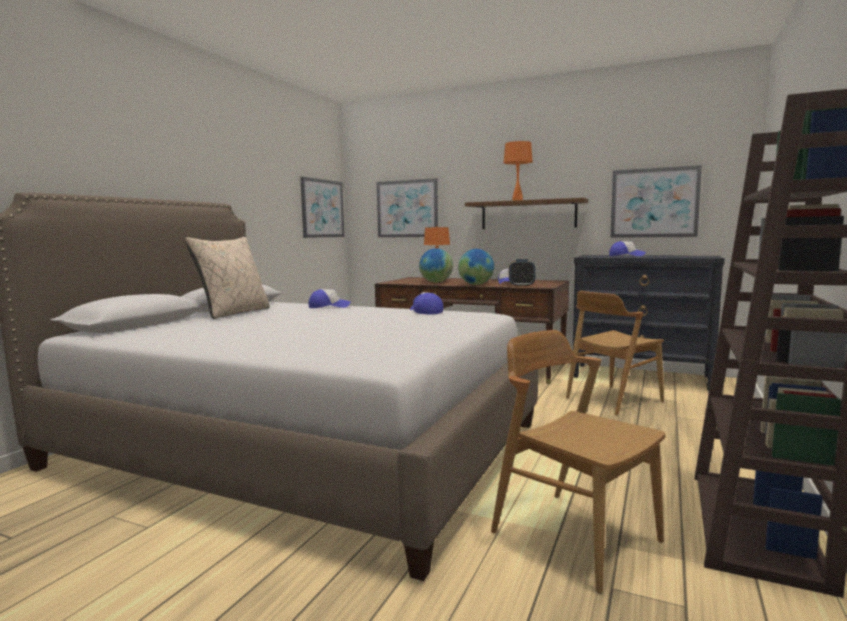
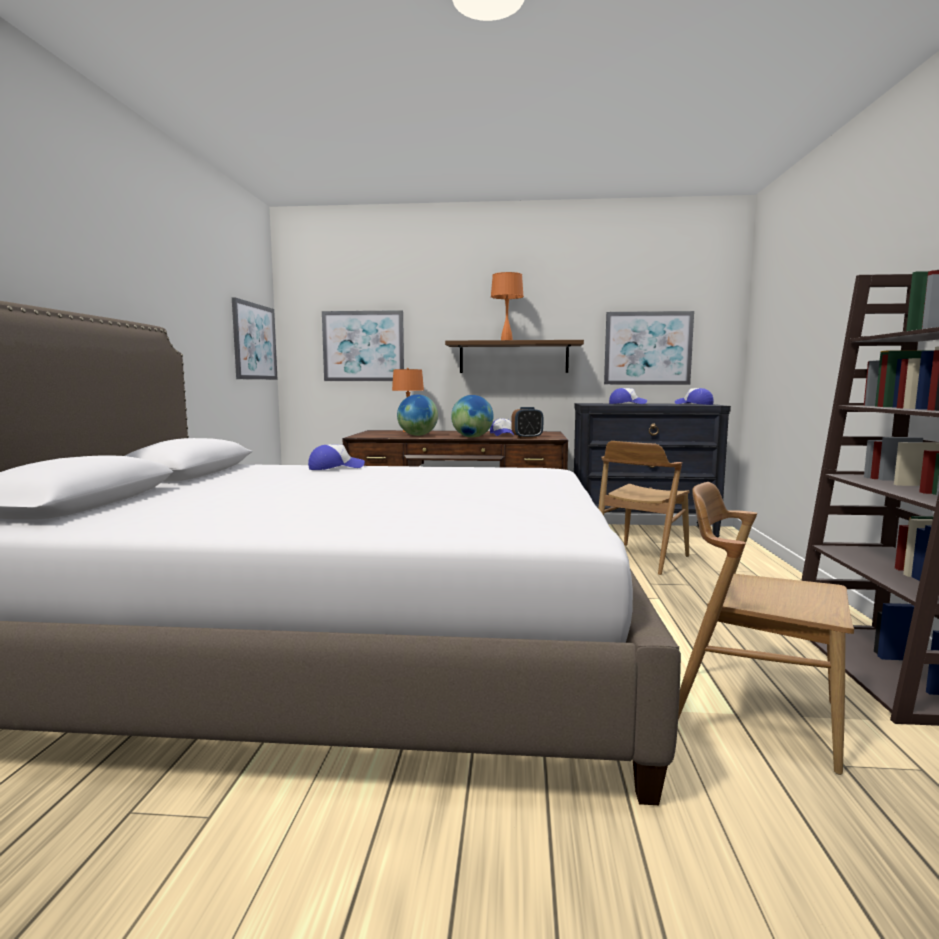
camera: 20 degrees left, 0 degrees up
(234, 313) = (213, 480): beige pillow -> none
(425, 311) = (473, 469): cap -> cap (694, 404)

